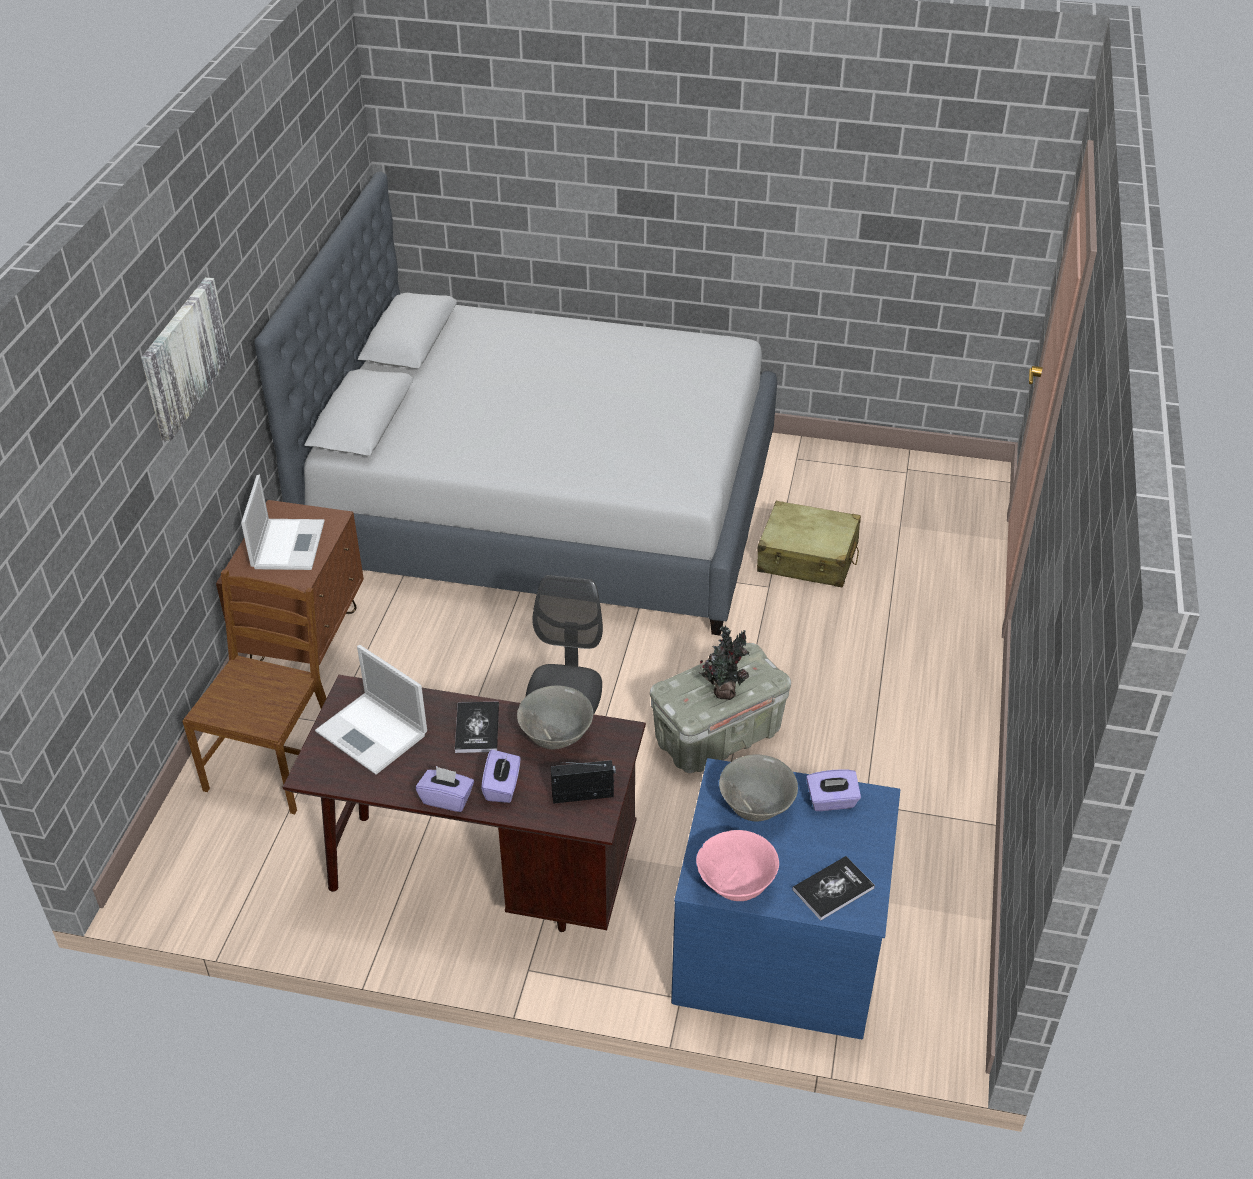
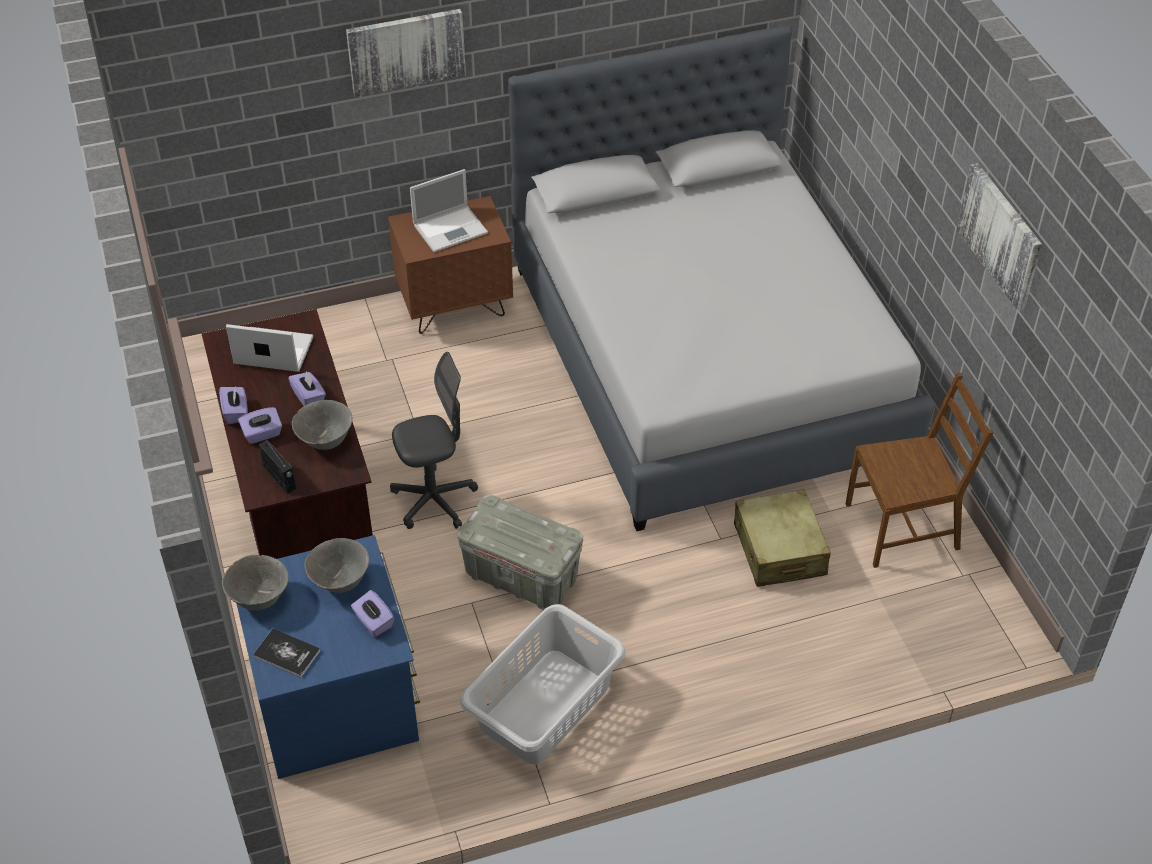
camera: 60 degrees right, 5 degrees up
(273, 762) = (333, 351): brown chair -> brown chair (903, 526)
(373, 734) = (272, 351): laptop -> laptop turned 90 degrees clockwise
(477, 728) = (309, 397): book -> purple tissue box
(724, 691) = (512, 538): potted plant -> none
(736, 886) = (259, 598): pink bowl -> grey bowl
(818, 158) = (1001, 235): none -> picture
(890, 785) = (543, 706): none -> grey laundry basket

